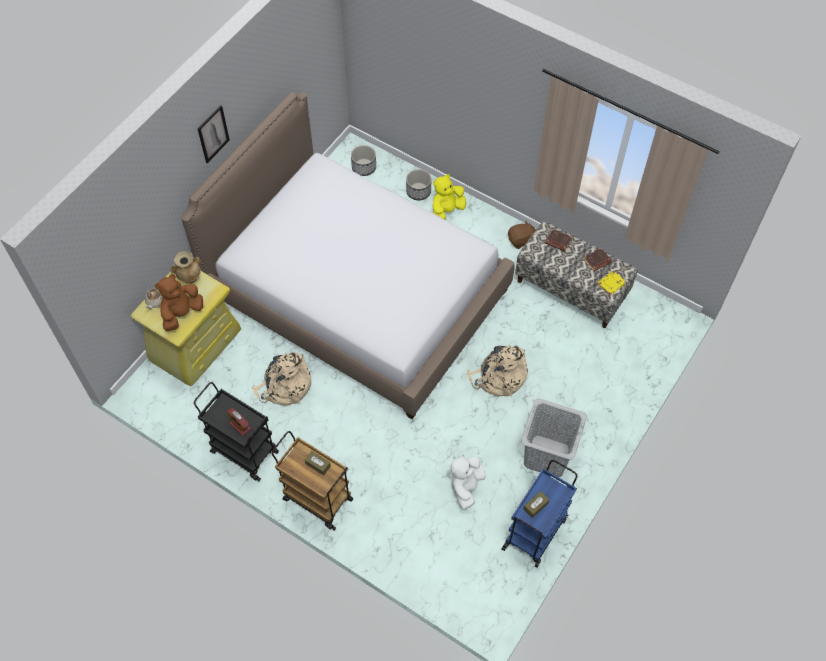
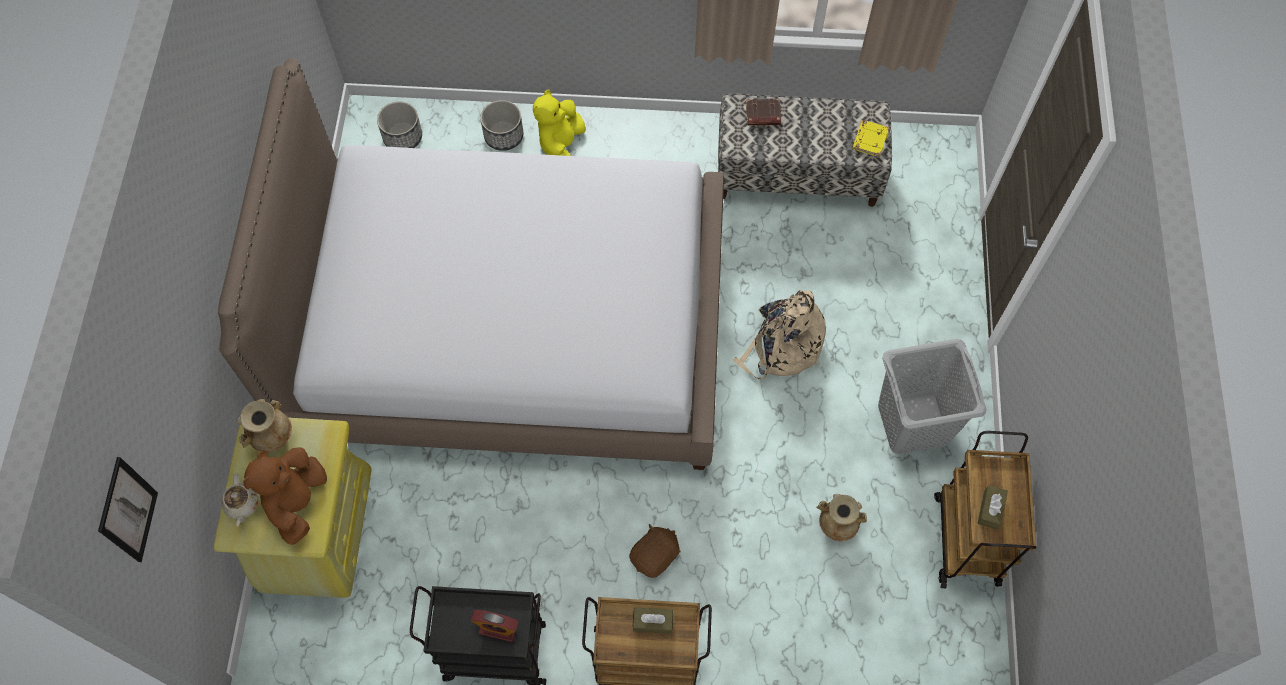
camera: 30 degrees left, 5 degrees up
(213, 134) = (206, 190): picture -> picture (128, 510)
(285, 387) = (492, 520): beige backpack -> none
(466, 486) = (837, 525): white plush toy -> beige vase
(521, 240) = (689, 138): brown plush toy -> brown plush toy (655, 556)
(534, 534) = (966, 540): blue cart -> brown cart
(597, 261) = (831, 117): brown book -> none

